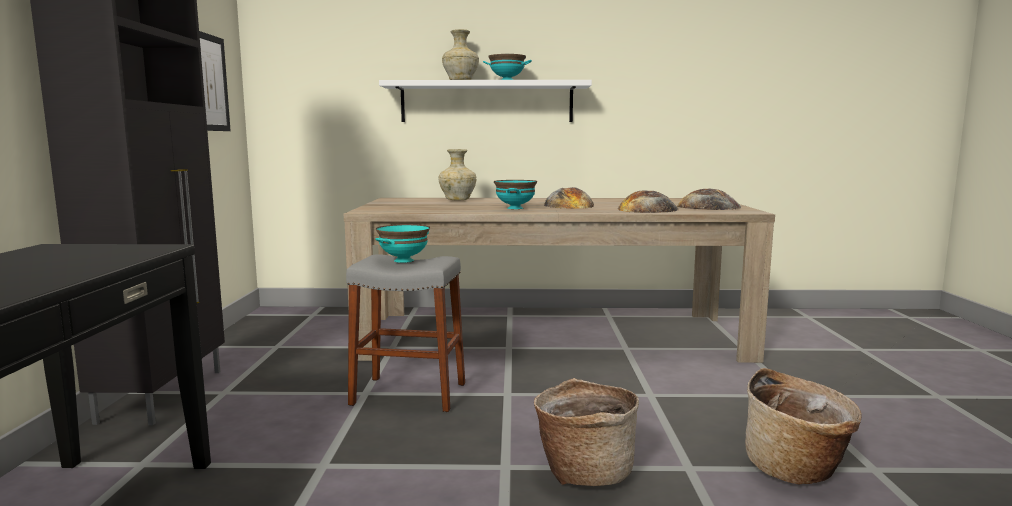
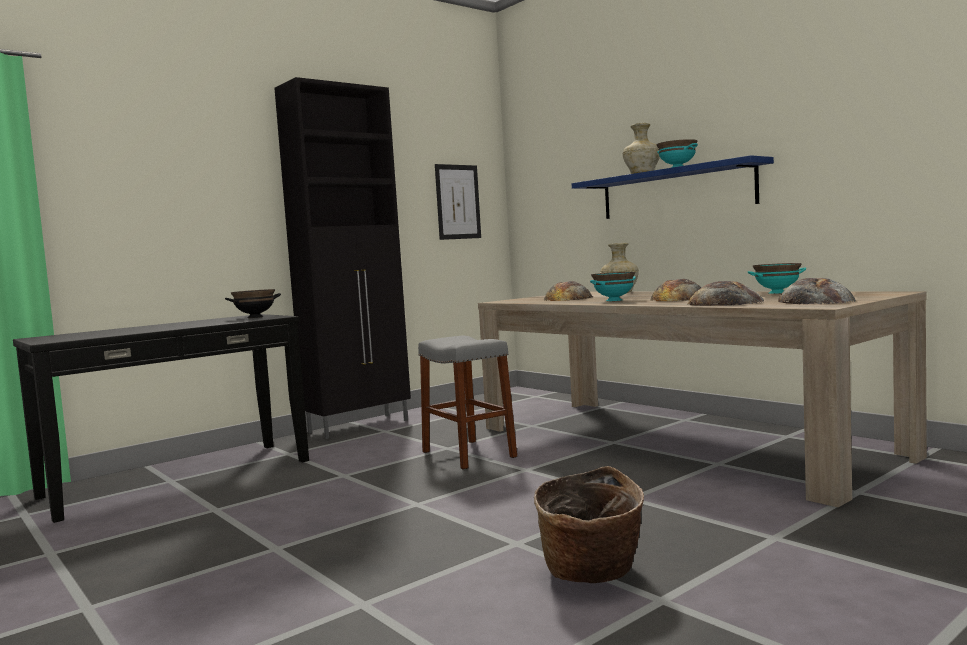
camera: 50 degrees right, 5 degrees down
(97, 251) = (255, 317): none -> black bowl
(404, 261) = (460, 340): turquoise bowl -> turquoise bowl (777, 293)
(437, 206) = (568, 298): none -> bread
(486, 102) = (675, 191): white shelf -> blue shelf
(584, 471) = (450, 521): basket -> none

